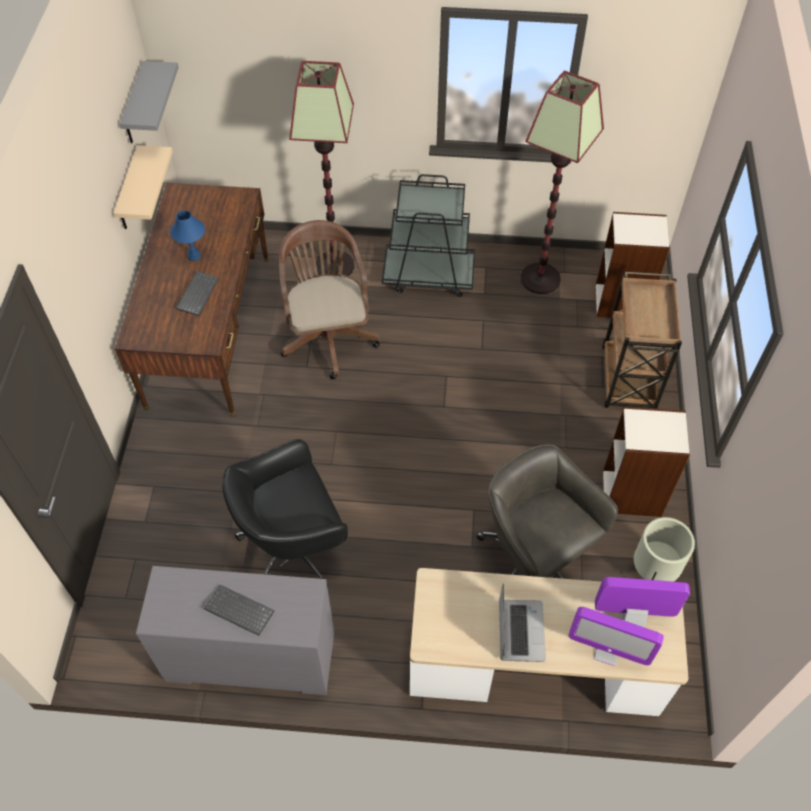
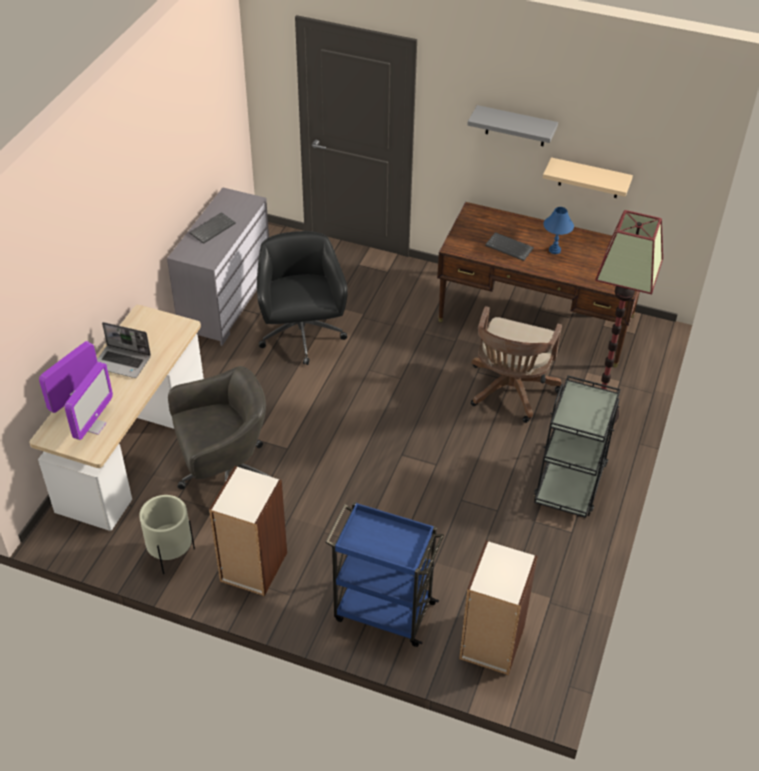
camera: 105 degrees right, 10 degrees down
(135, 105) = (657, 157): grey shelf -> grey shelf (515, 126)
(328, 335) = (510, 392): brown office chair -> brown office chair turned 105 degrees clockwise
(540, 278) = (544, 577): floor lamp -> none
(628, 380) = (382, 611): brown cart -> blue cart

